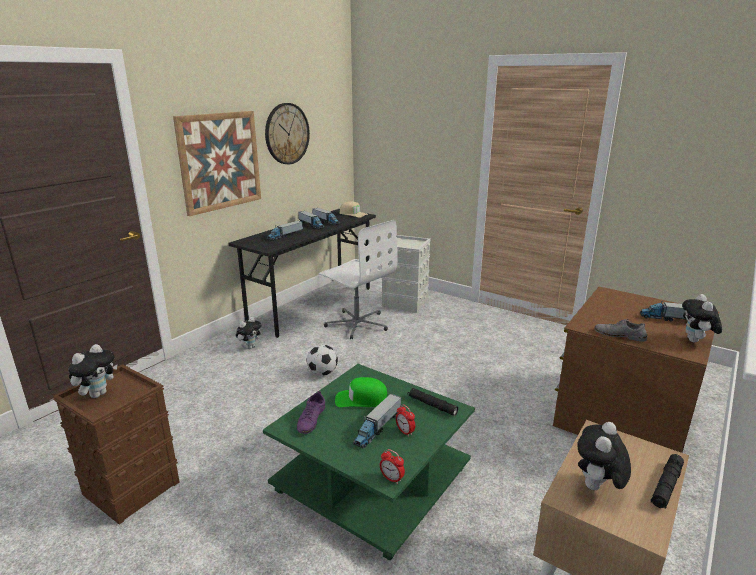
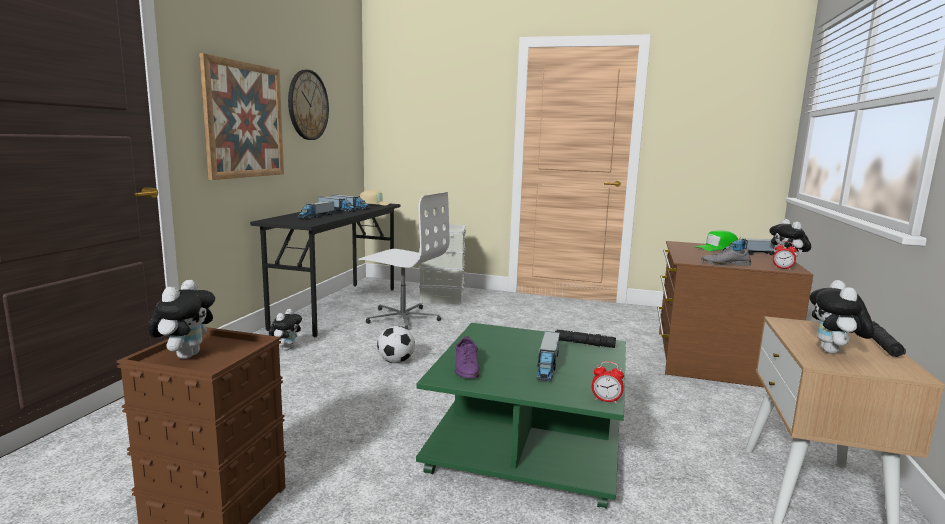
camera: 20 degrees left, 10 degrees down
(361, 399) = (506, 347): green cap -> green cap (717, 248)
(405, 432) = (579, 365): alarm clock -> alarm clock (782, 268)

